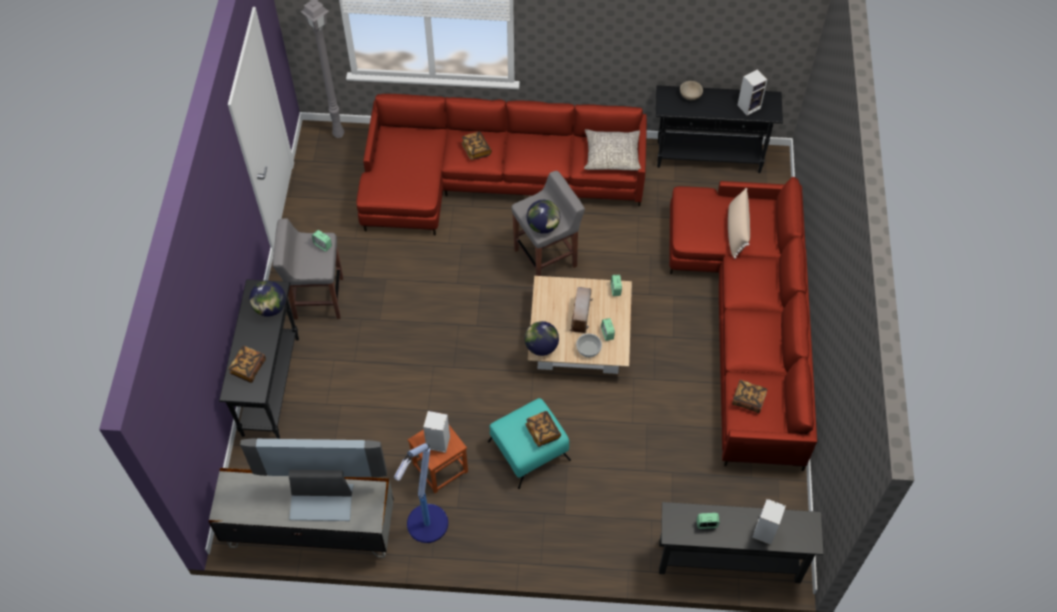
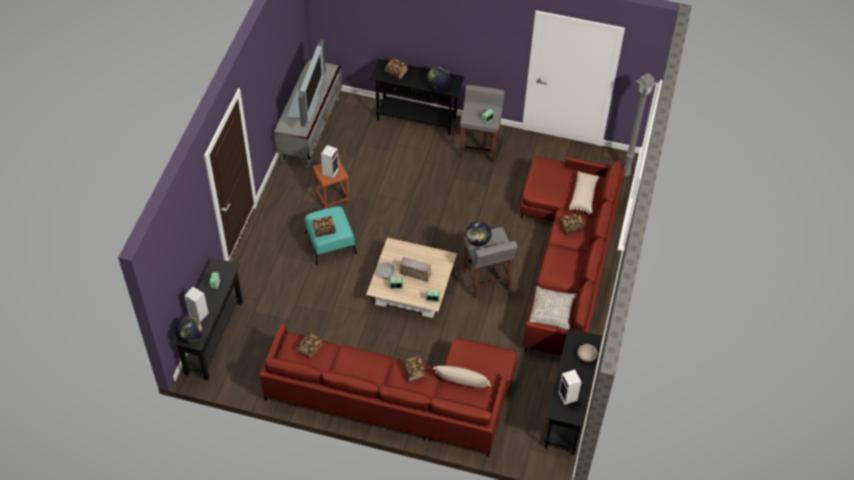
camera: 100 degrees right, 5 degrees down
(420, 144) = (583, 196): none -> beige pillow
(426, 525) = (295, 183): floor lamp -> none
(541, 347) = (395, 246): globe -> globe (190, 337)
(742, 279) = (414, 371): none -> book

